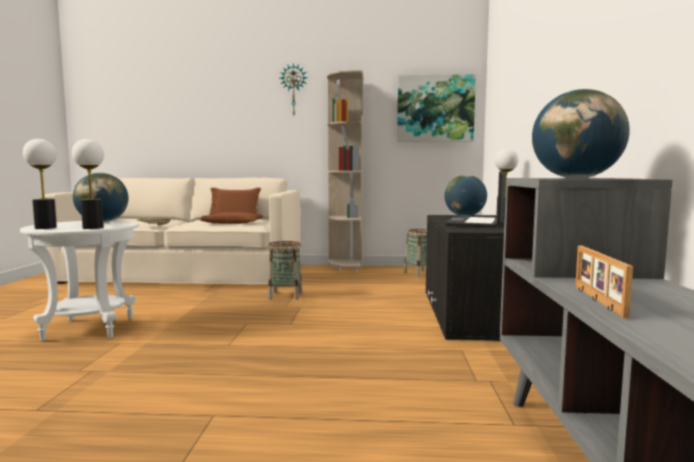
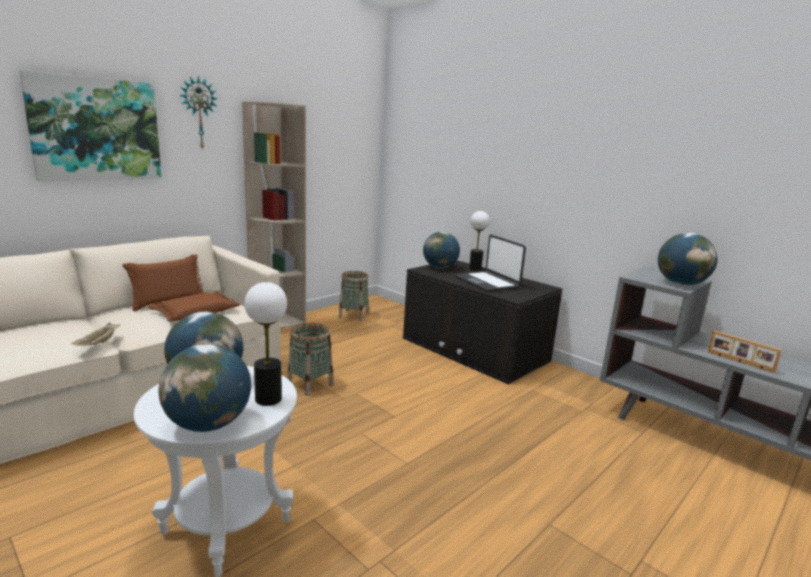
camera: 50 degrees left, 10 degrees up
(46, 227) = (209, 424): table lamp -> globe
(435, 108) = (345, 144): picture -> picture (96, 129)

